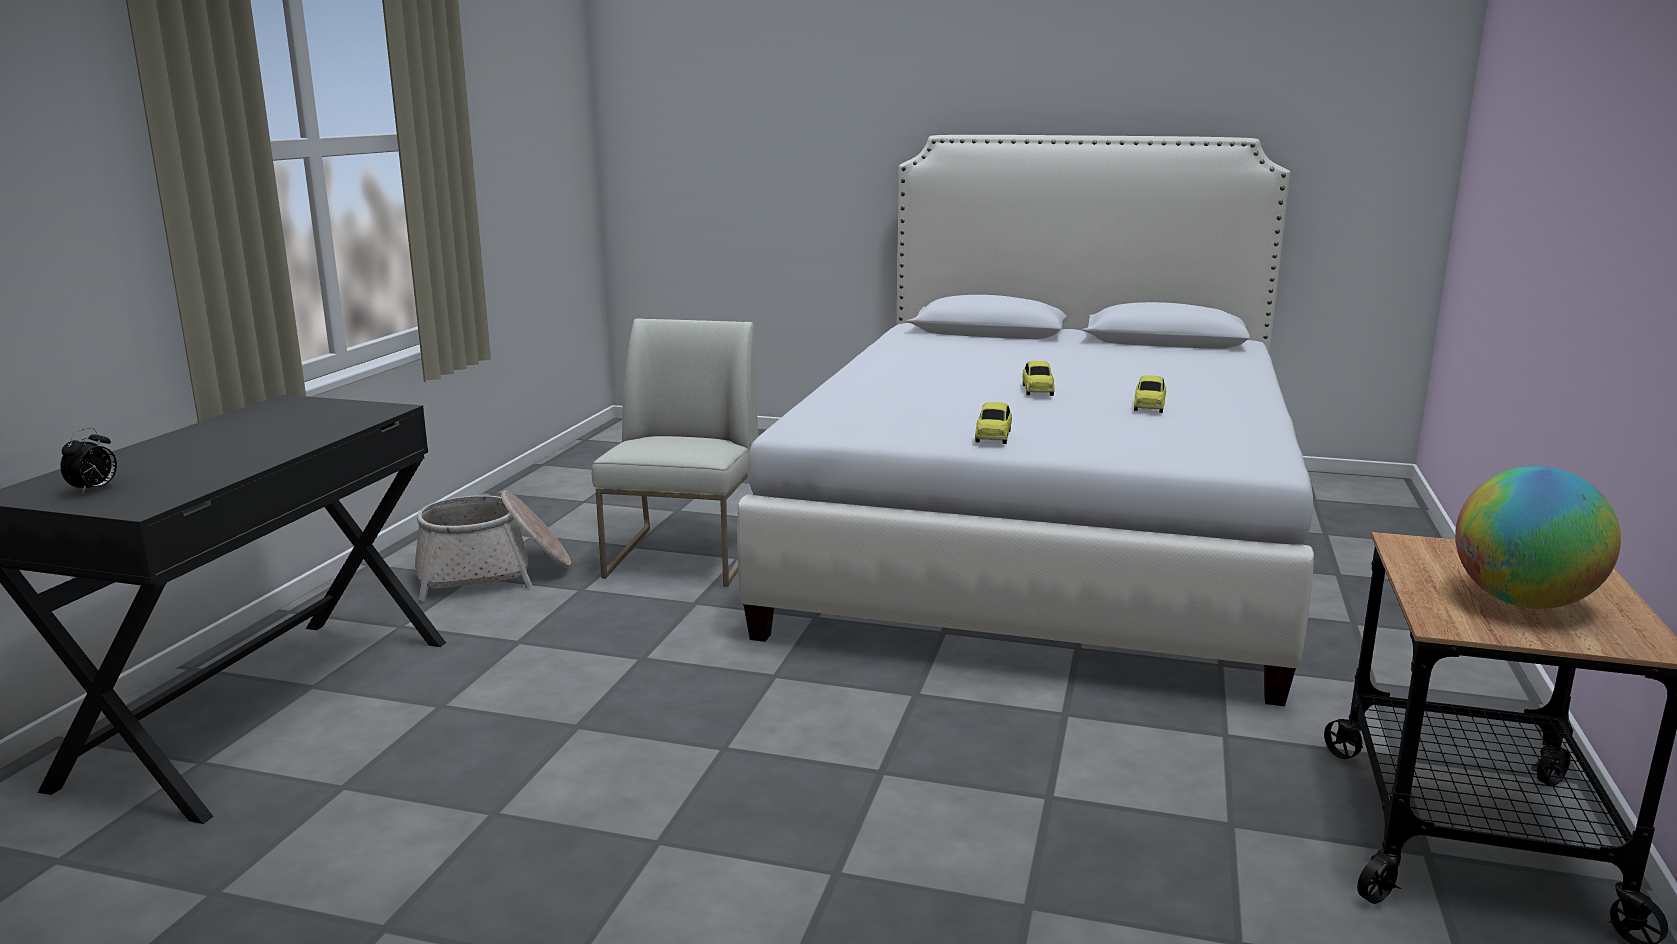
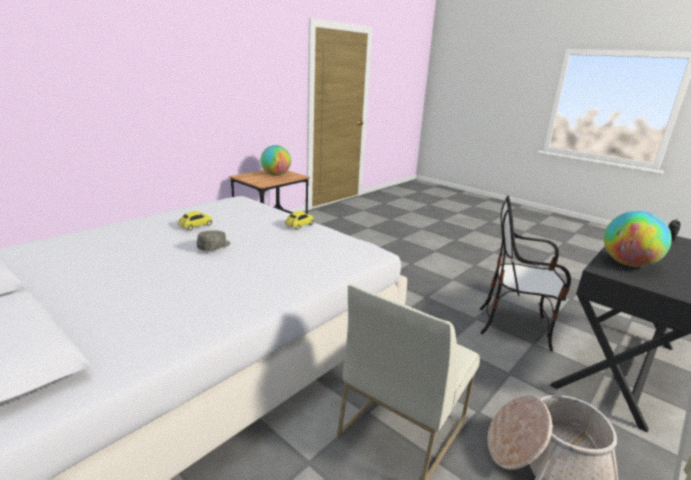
camera: 155 degrees left, 5 degrees up
(317, 424) = (627, 264): none -> globe
(474, 732) = (515, 327): none -> chair
(1037, 390) = (214, 247): toy car -> grey cap

